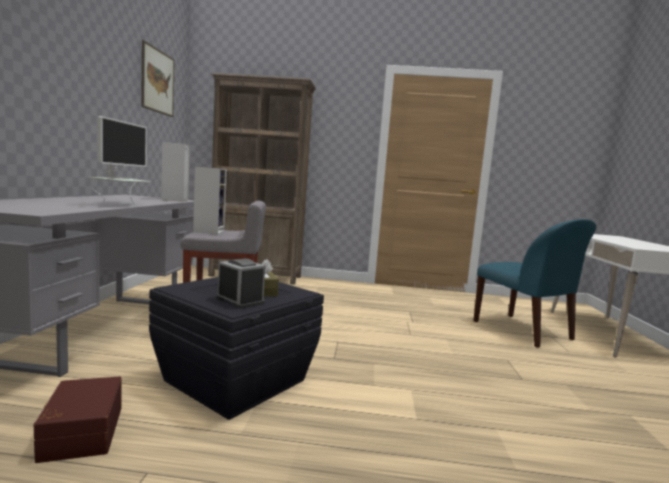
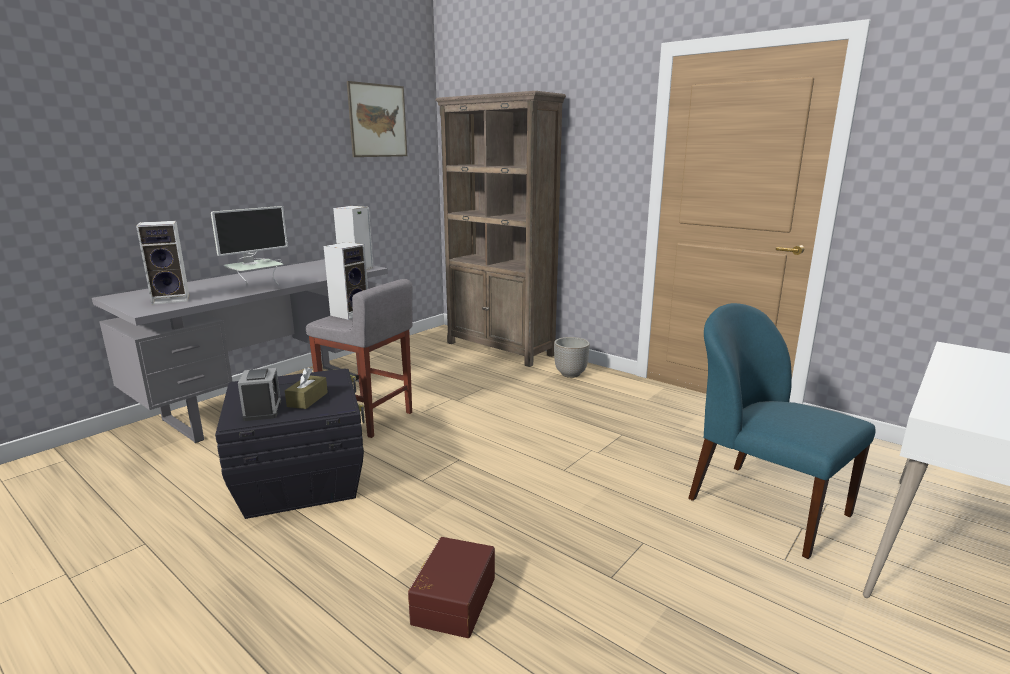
camera: 35 degrees right, 10 degrees up
(40, 207) = (172, 299): none -> speaker
(80, 433) = (150, 496): brown storage box -> brown storage box (452, 599)
(328, 286) = (570, 374): none -> planter
(524, 331) = (764, 506): blue chair -> blue chair turned 135 degrees clockwise

